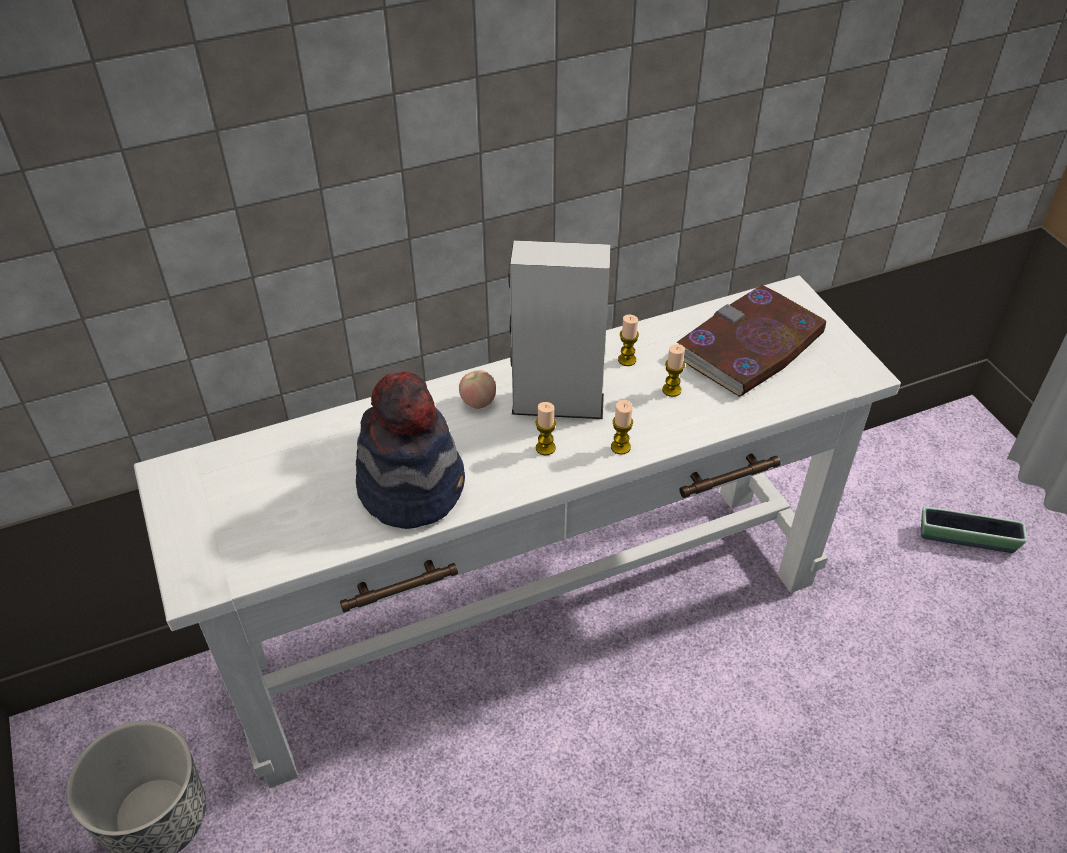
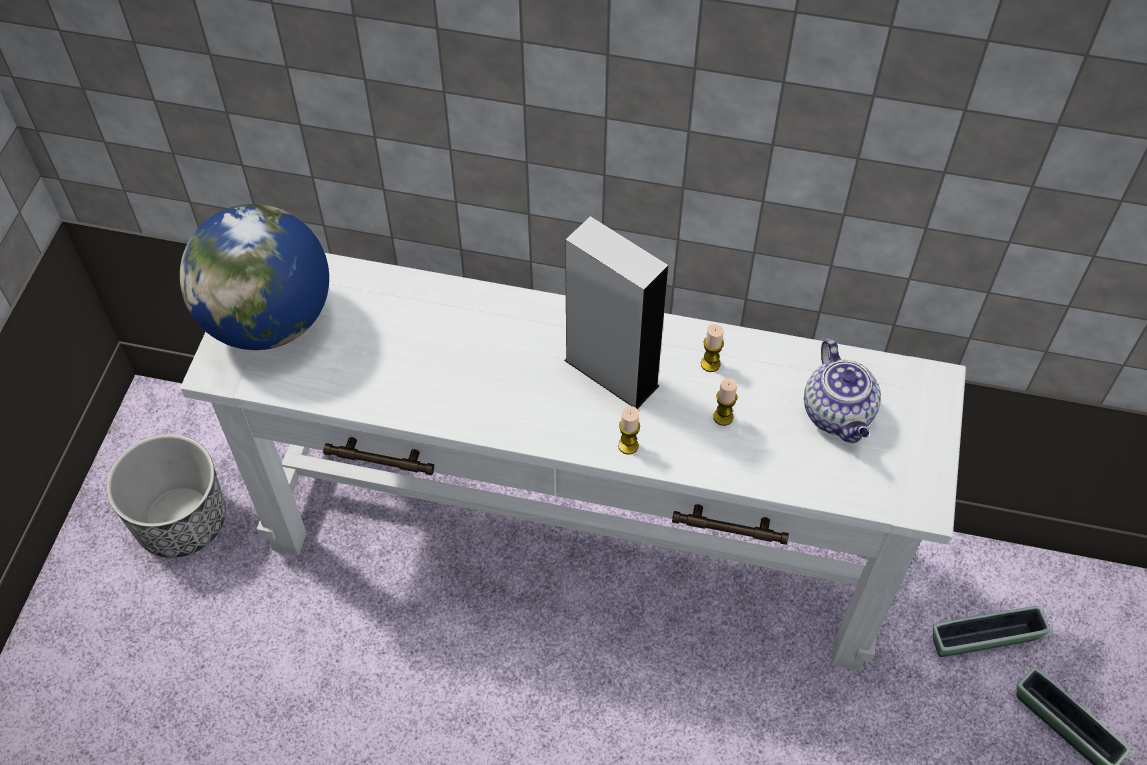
camera: 35 degrees right, 10 degrees up
(213, 517) = (268, 320): none -> globe
(412, 486) = (431, 381): hat -> none
(478, 402) = (546, 333): apple -> none
(545, 448) = (565, 409): candle -> none
(750, 346) = (839, 414): book -> teapot
(870, 513) = (984, 639): none -> planter

